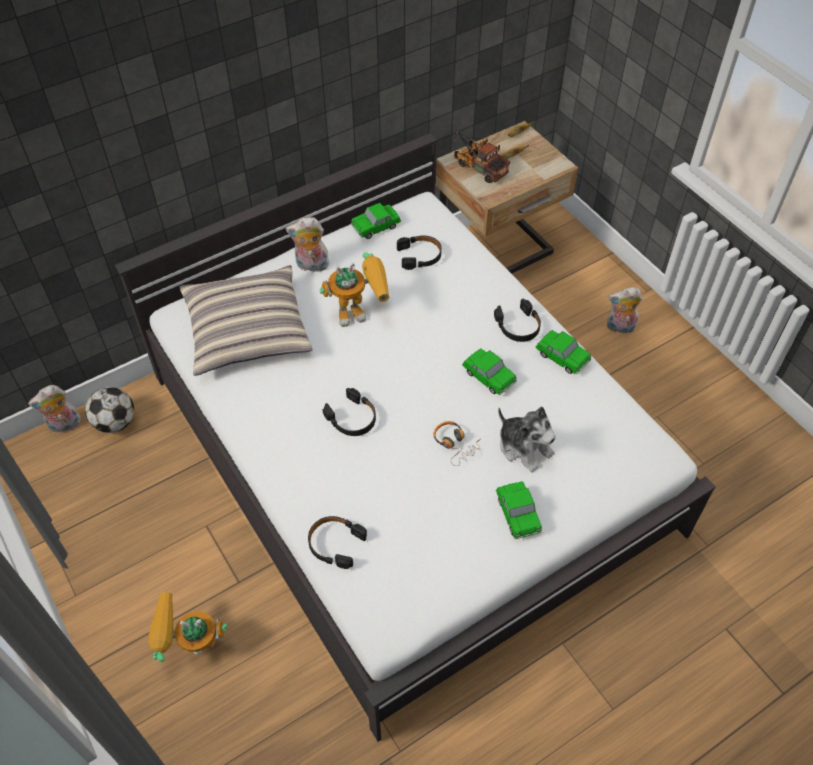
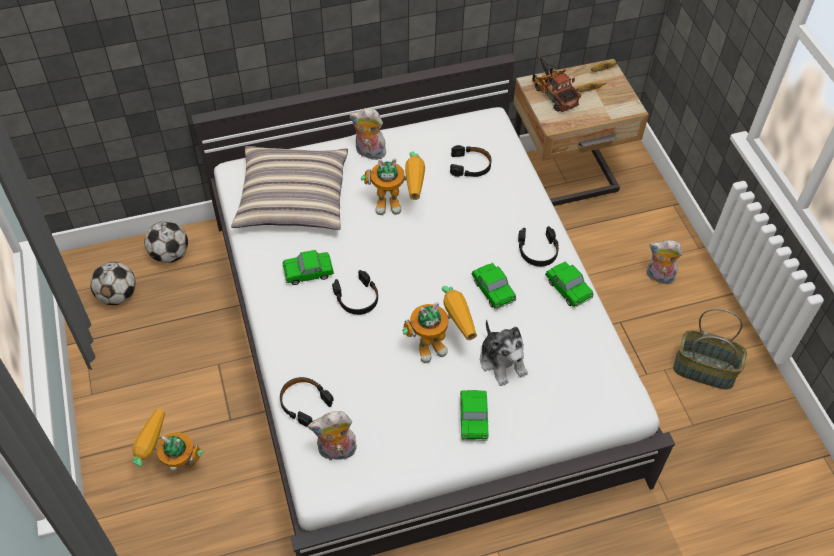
camera: 15 degrees right, 0 degrees up
(64, 425) = (126, 247): plush toy -> plush toy (336, 452)
(71, 480) = (117, 296): none -> football
(376, 227) = (440, 130): toy car -> toy car (308, 273)
(455, 444) = (440, 343): headphones -> toy robot
(694, 406) = (705, 369): none -> basket

